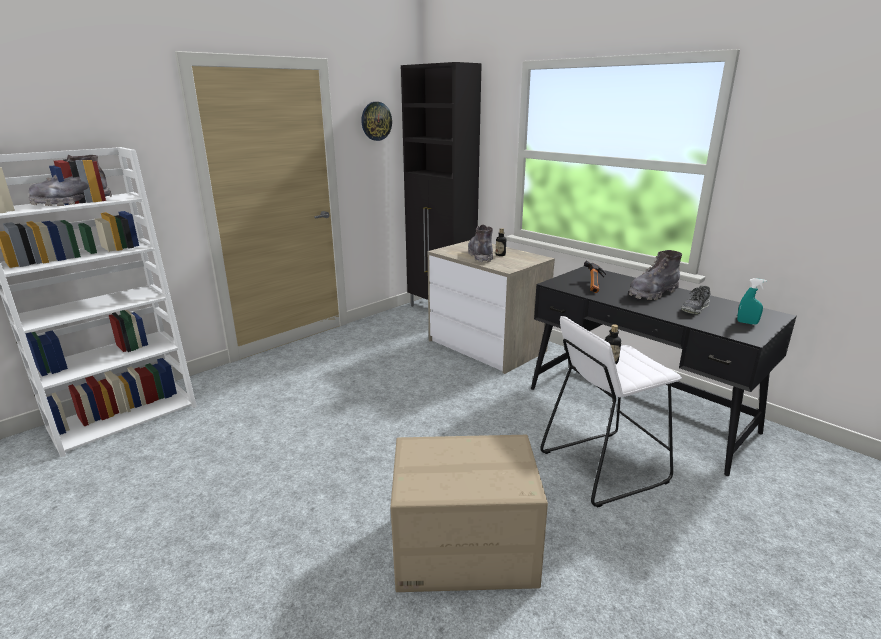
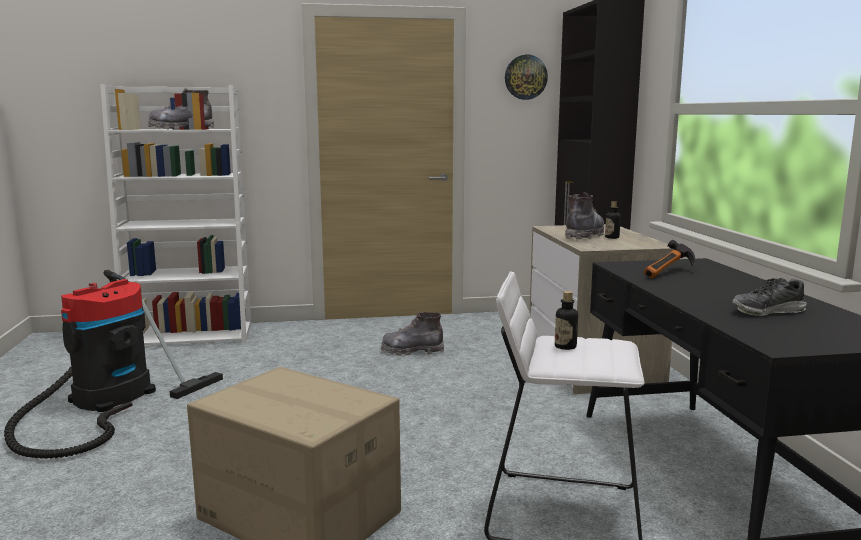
camera: 35 degrees right, 10 degrees down
(136, 521) = (106, 401): none -> vacuum cleaner
(652, 293) = (738, 290): grey boot -> grey boot (412, 351)
(747, 323) = (819, 336): turquoise spray bottle -> none

